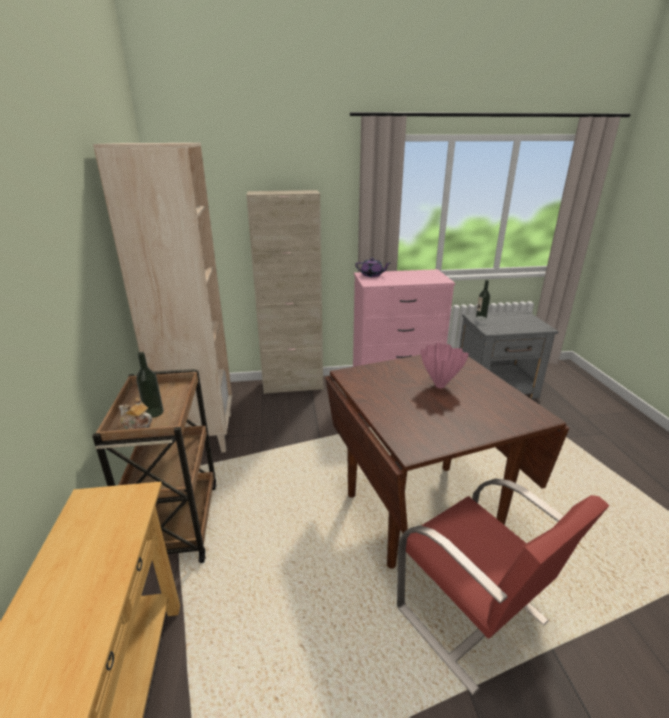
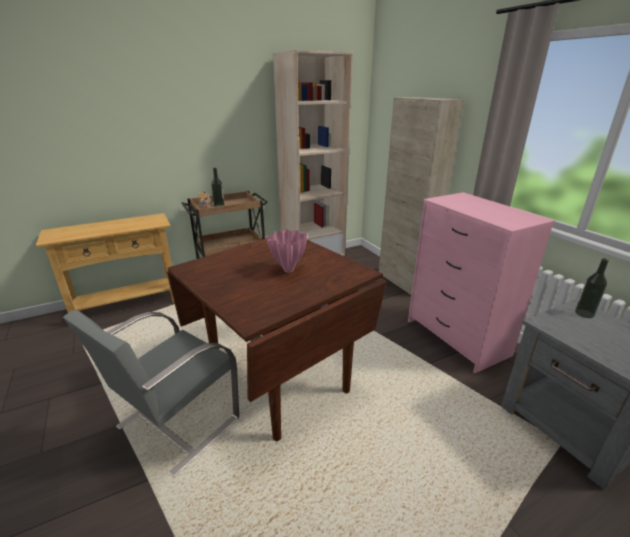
camera: 70 degrees right, 0 degrees up
(372, 275) = (466, 198): purple teapot -> none
(473, 617) = (176, 423): red chair -> grey chair

